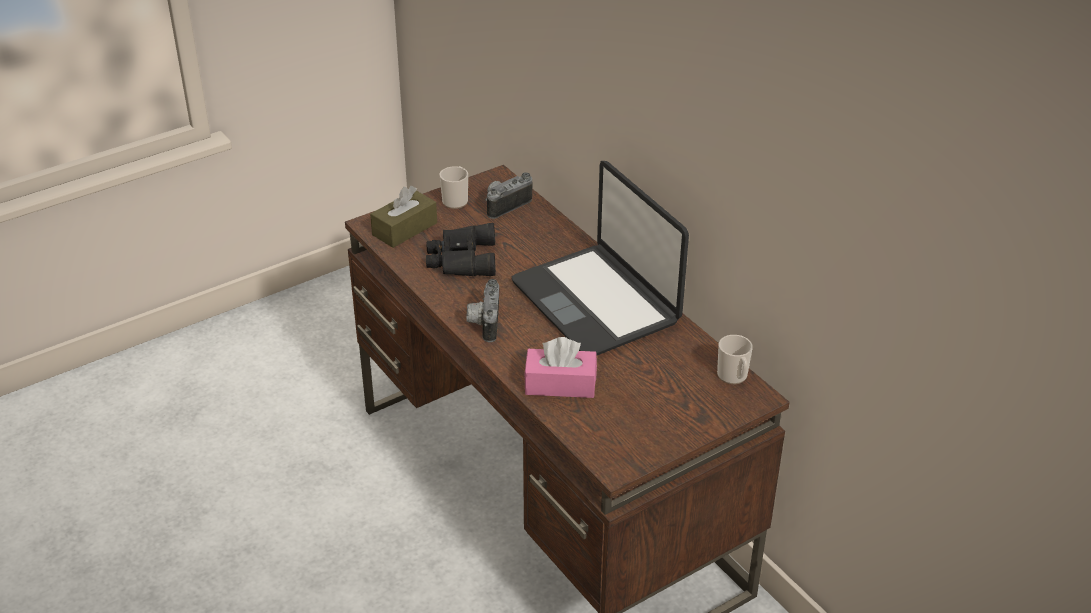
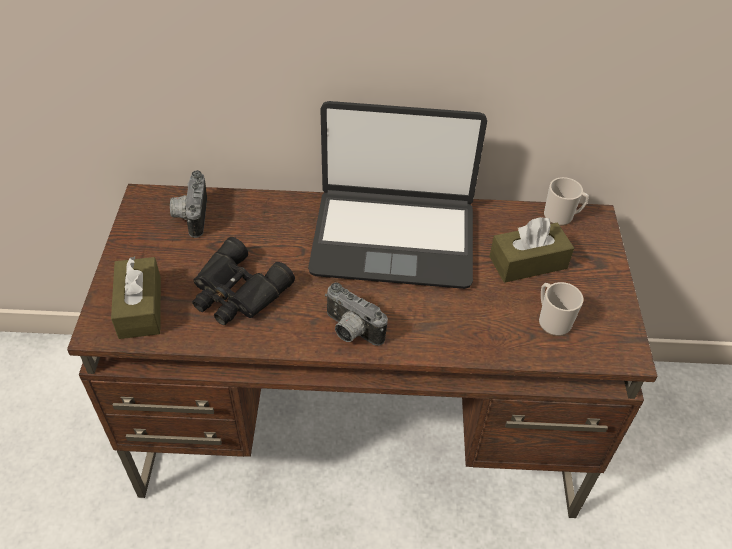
camera: 55 degrees left, 10 degrees up
(456, 200) = (141, 244): mug -> mug (552, 320)
(560, 384) = (487, 327): pink tissue box -> none
(654, 379) = (528, 262): none -> brown tissue box

